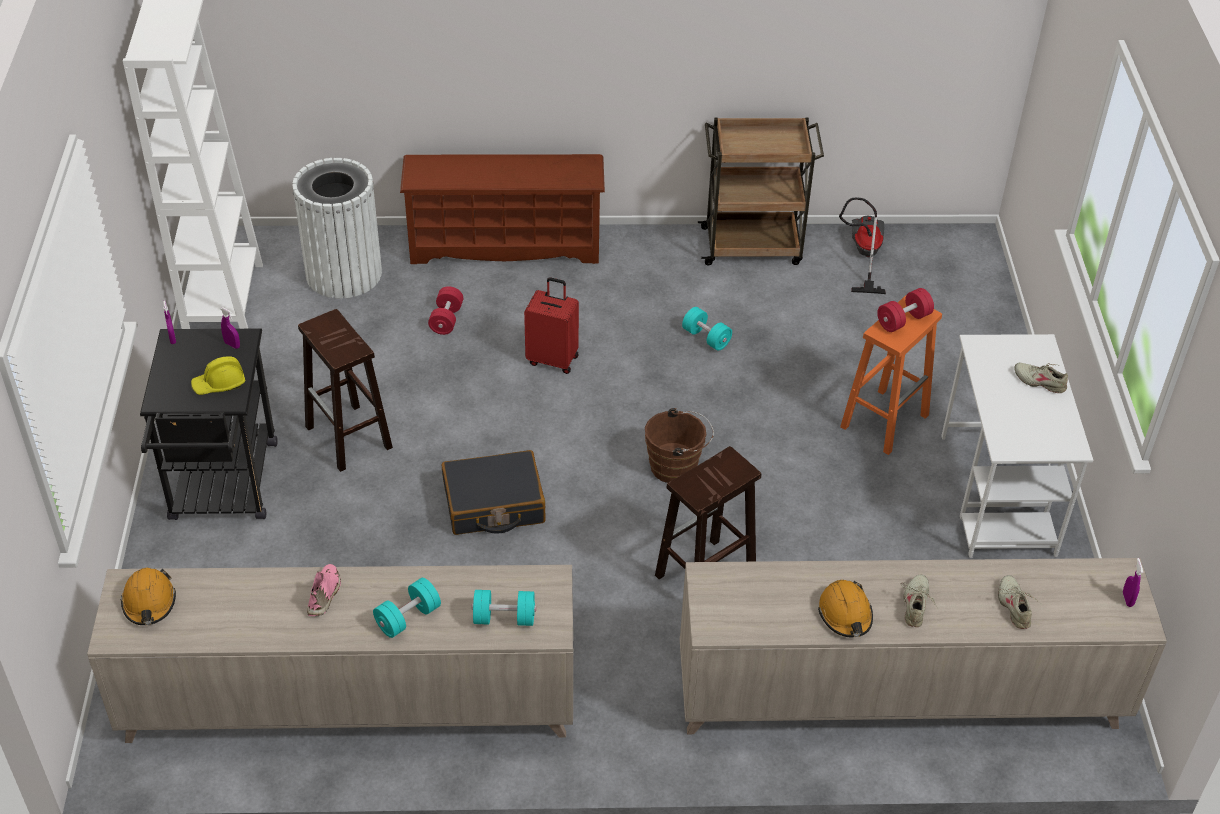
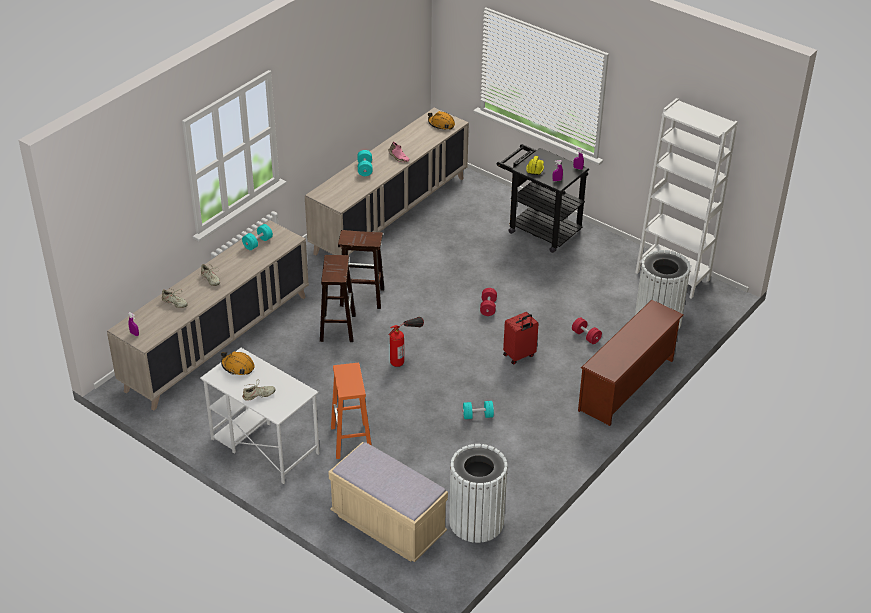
camera: 130 degrees right, 5 degrees down
(349, 438) = (533, 272): brown stool -> brown stool (361, 297)
(493, 504) = (447, 292): black suitcase -> none
(504, 618) = (337, 187): turquoise dumbbell -> turquoise dumbbell (258, 243)
(677, 467) = (405, 355): brown bucket -> fire extinguisher
(753, 246) = (531, 480): brown cart -> none
(845, 614) = (231, 260): orange hard hat -> orange hard hat (238, 366)
(863, 255) = (476, 522): vacuum cleaner -> white trash can
(903, 320) = (350, 380): red dumbbell -> red dumbbell (488, 307)
(956, 315) = (388, 525): none -> beige bench

